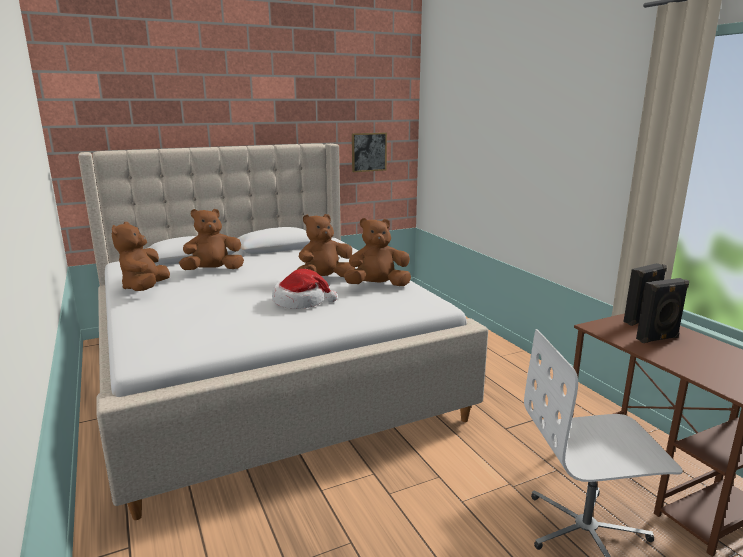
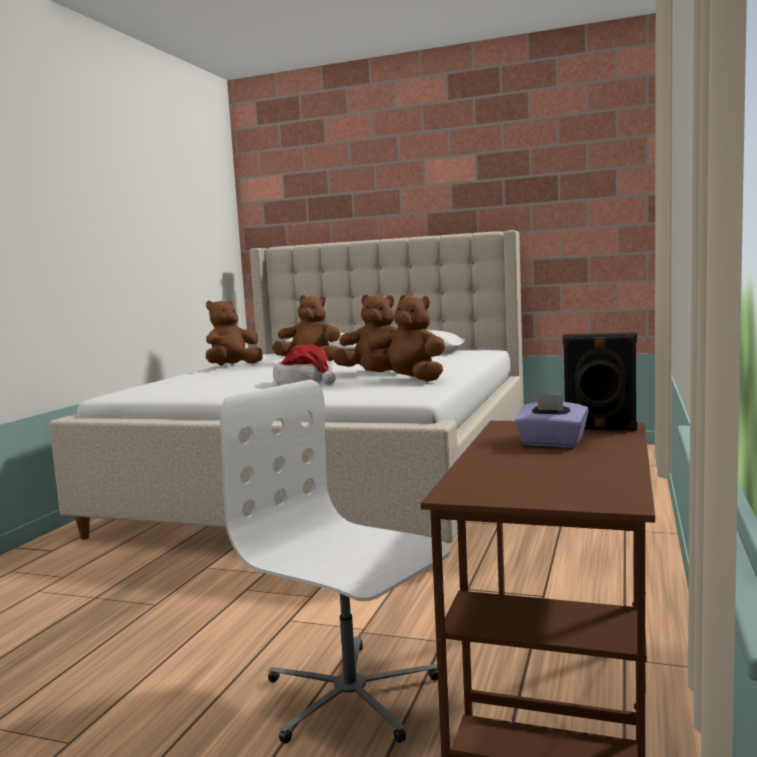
camera: 45 degrees right, 10 degrees down
(368, 152) = (578, 241): picture -> none
(658, 339) = (551, 443): black speaker -> purple tissue box

